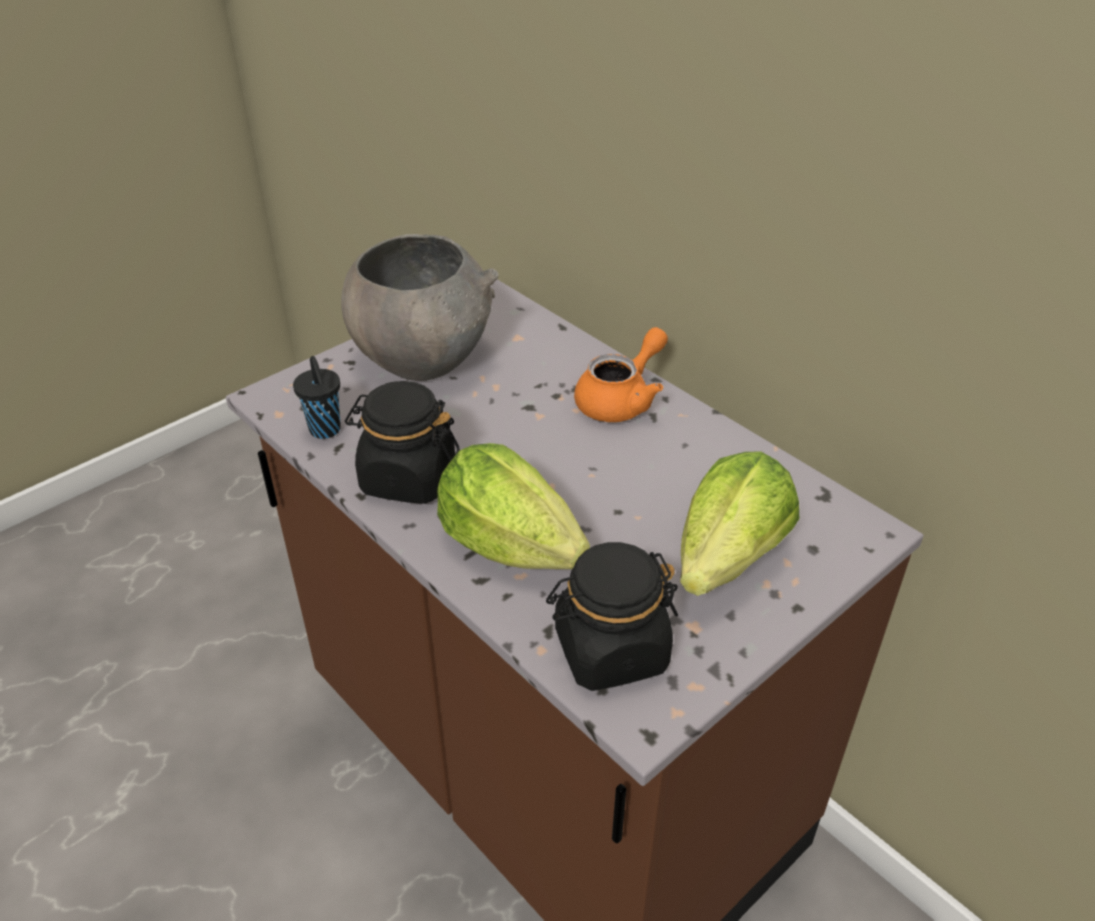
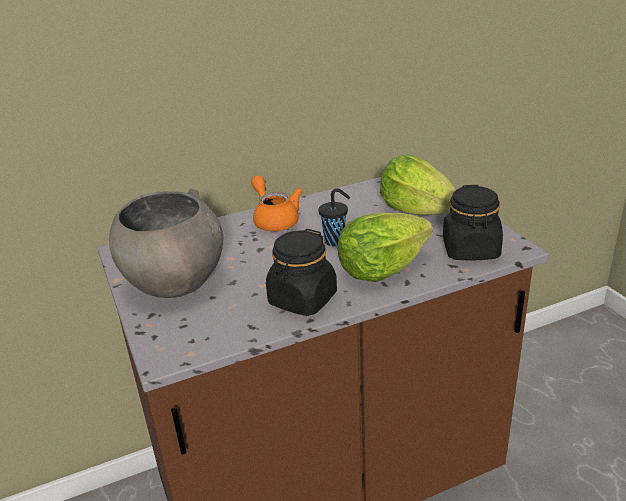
camera: 70 degrees left, 10 degrees down
(325, 431) = (228, 331): black cup -> black cup (336, 241)

